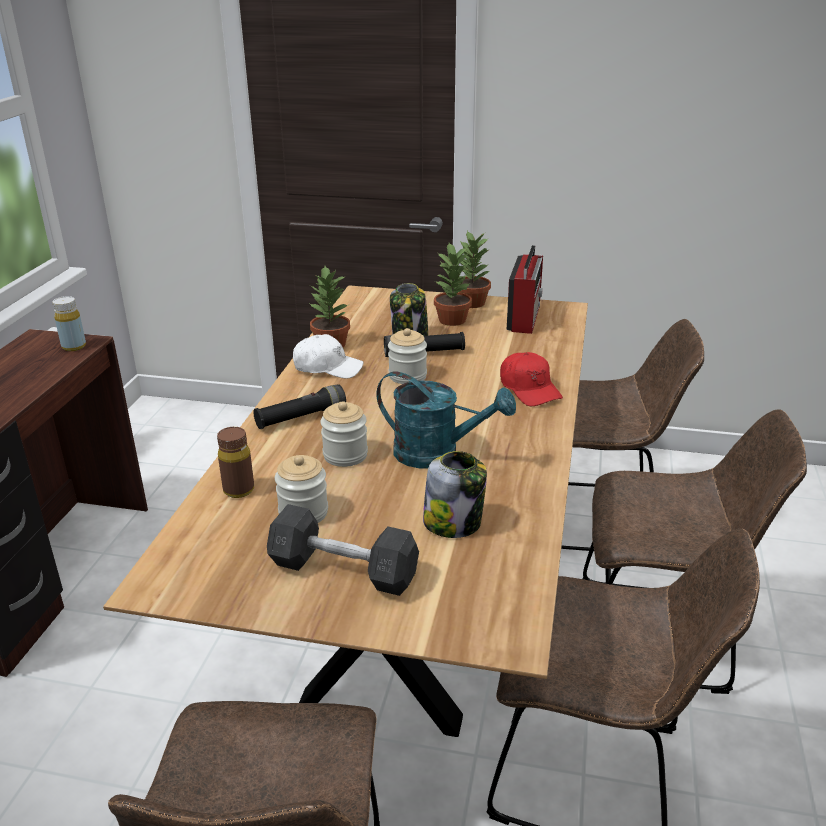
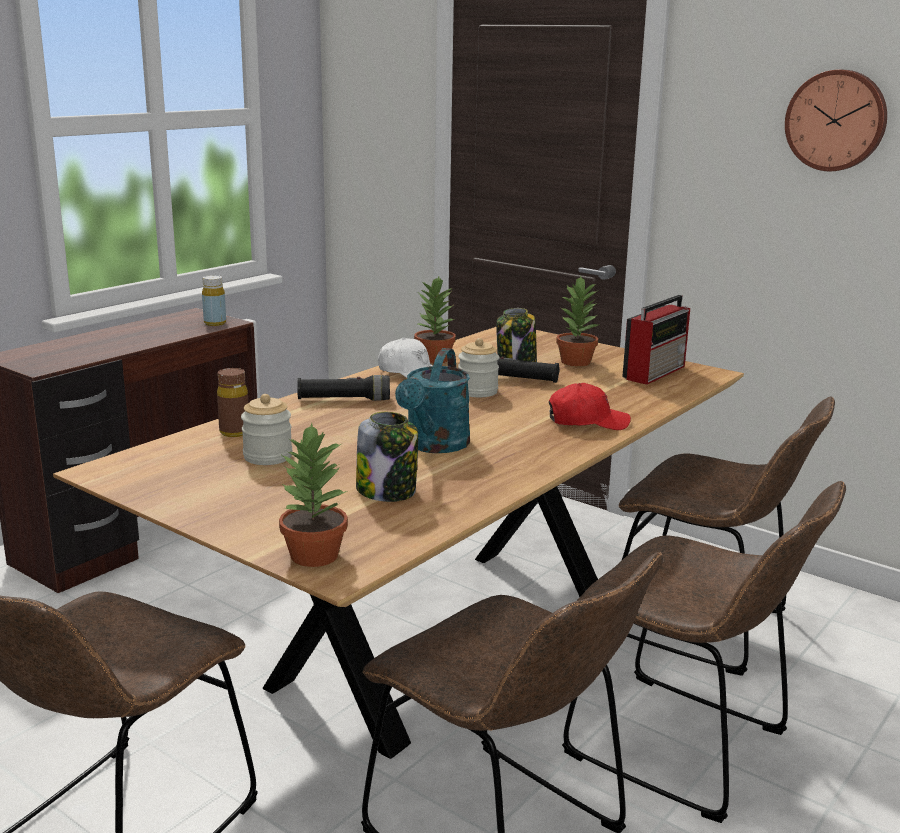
camera: 25 degrees right, 10 degrees down
(343, 570) = (254, 497): grey dumbbell -> none
(345, 455) = (350, 430): jar -> none
(437, 454) = (434, 446): turquoise watering can -> turquoise watering can turned 60 degrees clockwise
(472, 303) = (613, 353): potted plant -> potted plant (313, 556)
(529, 389) = (587, 421): red cap -> red cap turned 90 degrees counterclockwise
(646, 75) = (836, 120): none -> wall clock

